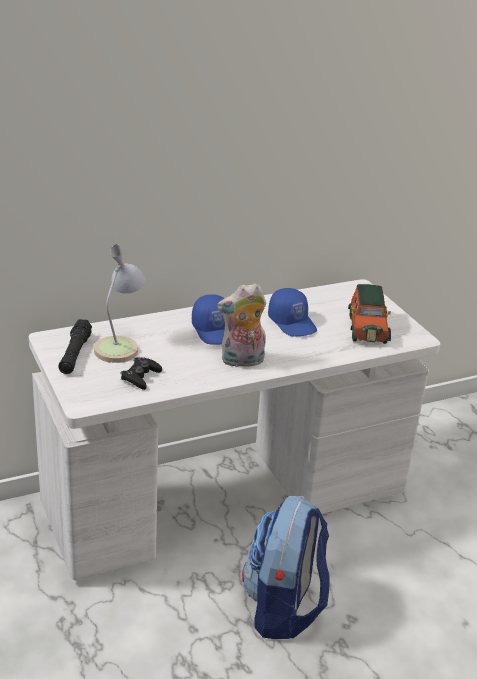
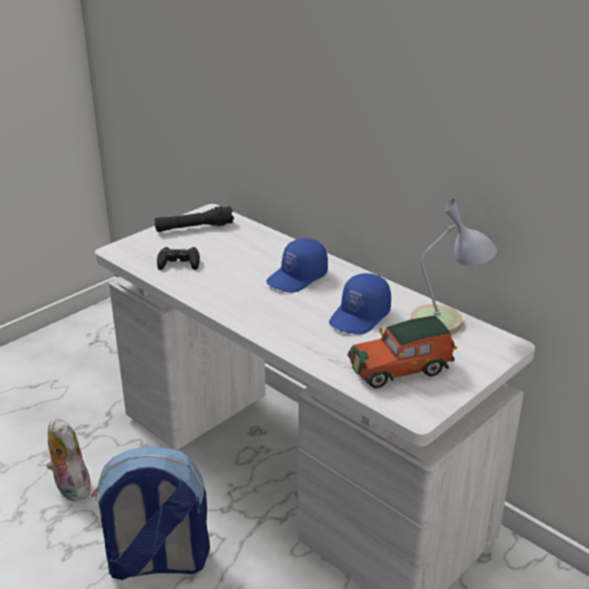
camera: 70 degrees right, 0 degrees up
(121, 346) = (225, 242): table lamp -> table lamp (448, 322)
(242, 361) = (248, 305): plush toy -> plush toy (70, 487)

